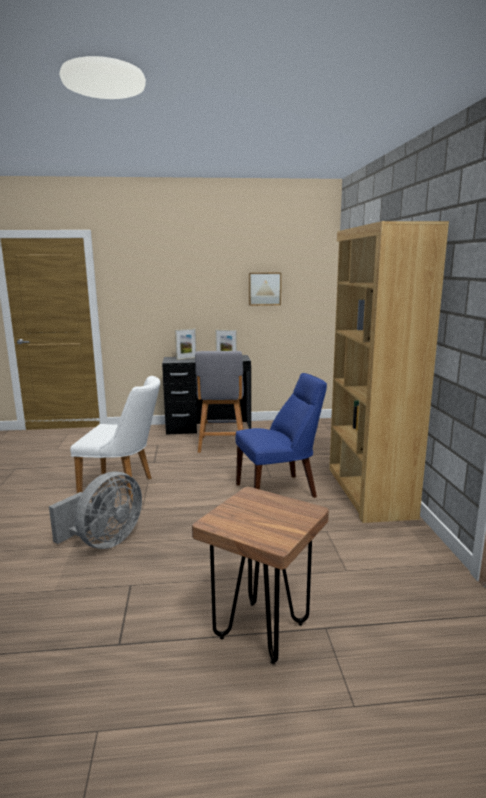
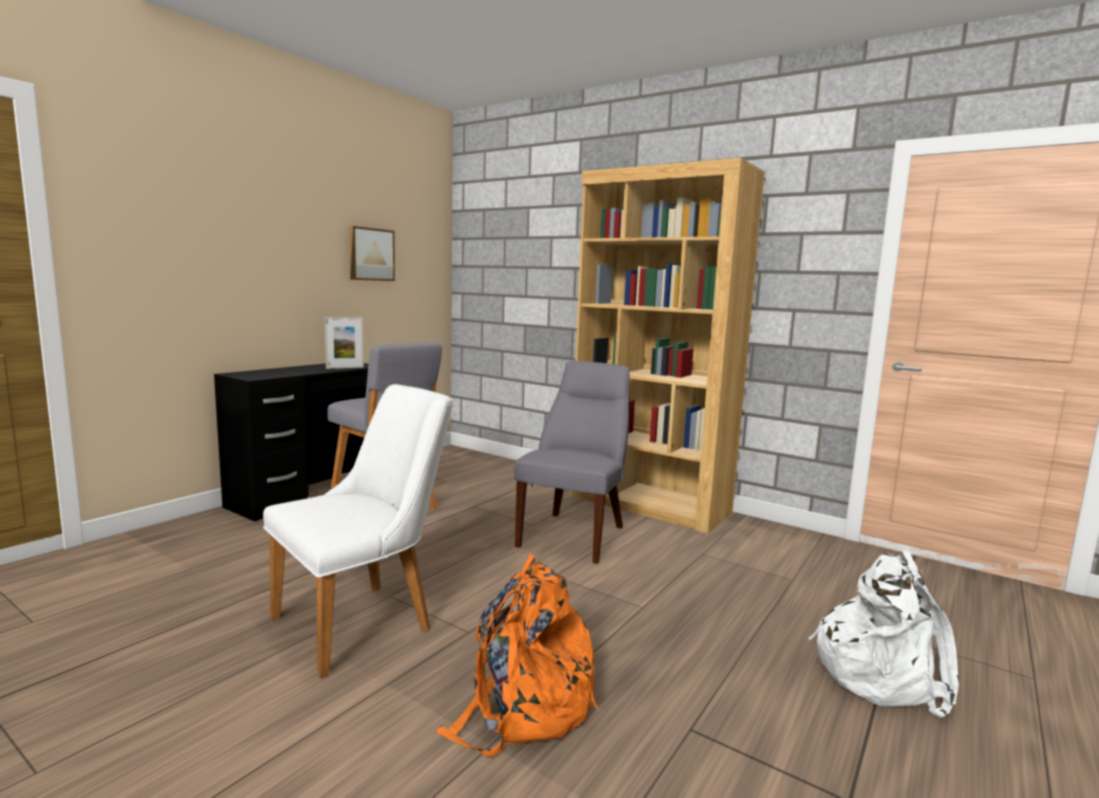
camera: 50 degrees left, 5 degrees down
(104, 542) = (523, 705): grey fan -> orange backpack
(186, 358) = (270, 372): picture frame -> none
(261, 631) = (880, 673): brown stool -> white backpack
(279, 490) = (575, 534): blue chair -> grey chair

